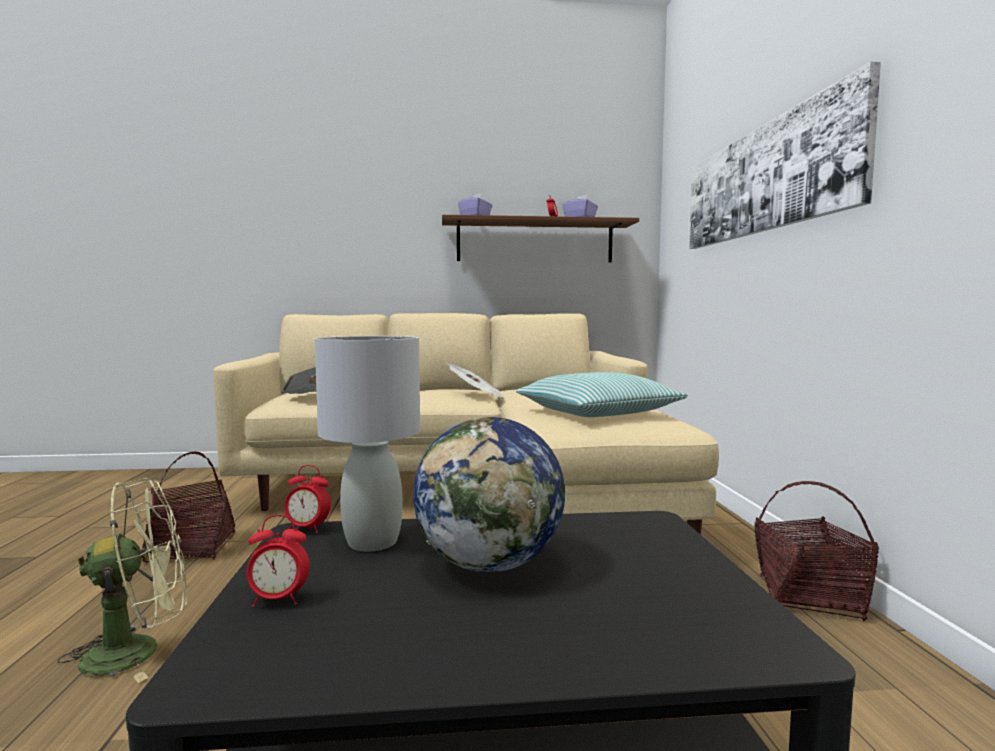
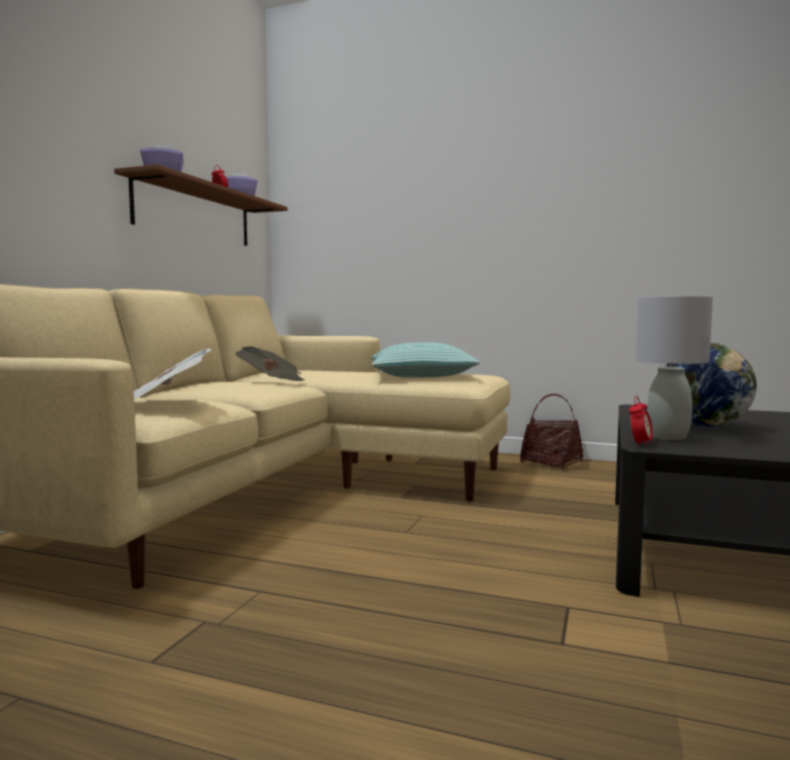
camera: 65 degrees left, 0 degrees up
(138, 651) = (517, 659): green fan -> none
(191, 548) = (226, 639): basket -> none
(278, 600) = (764, 451): alarm clock -> none
(763, 180) = (444, 203): picture -> none

